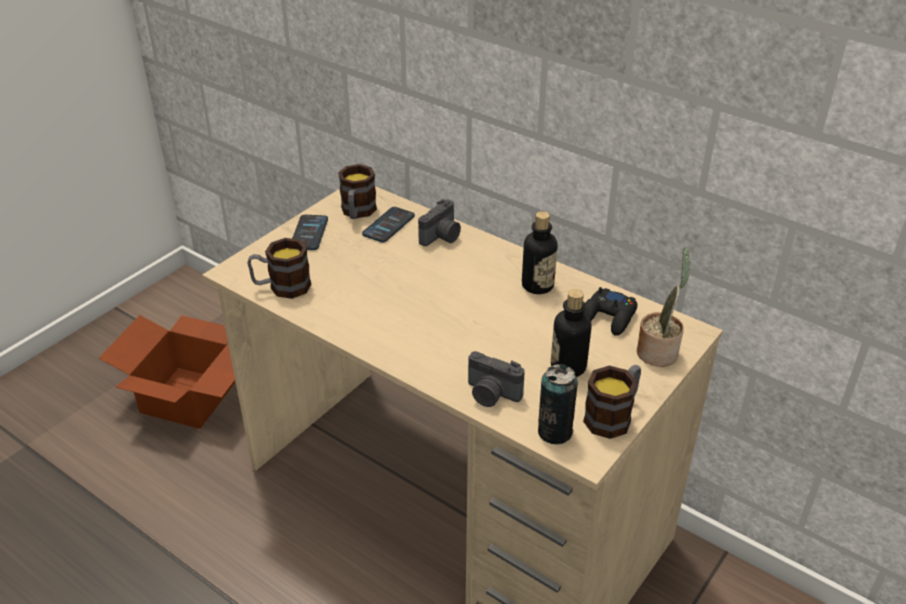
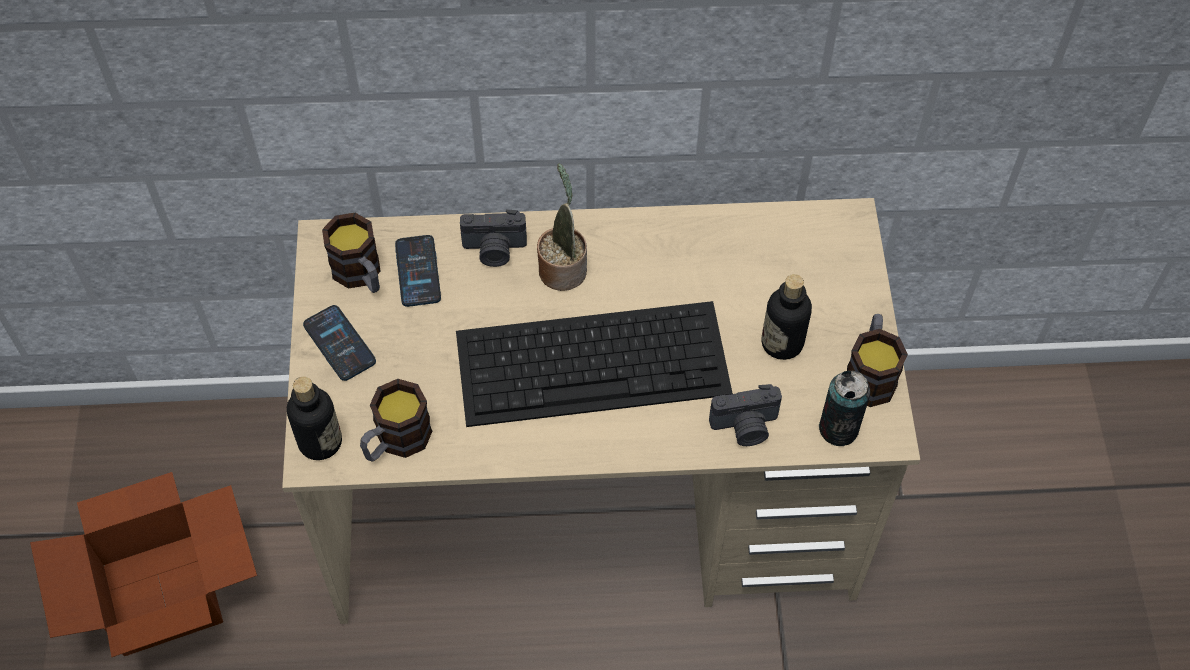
camera: 40 degrees left, 20 degrees up
(436, 313) = (595, 362): none -> keyboard
(442, 237) = (494, 250): camera -> camera turned 90 degrees clockwise
(537, 285) = (658, 255): bottle -> bottle (320, 442)
(608, 317) = (762, 252): black game controller -> none
(659, 351) = (843, 265): potted plant -> potted plant (562, 267)

